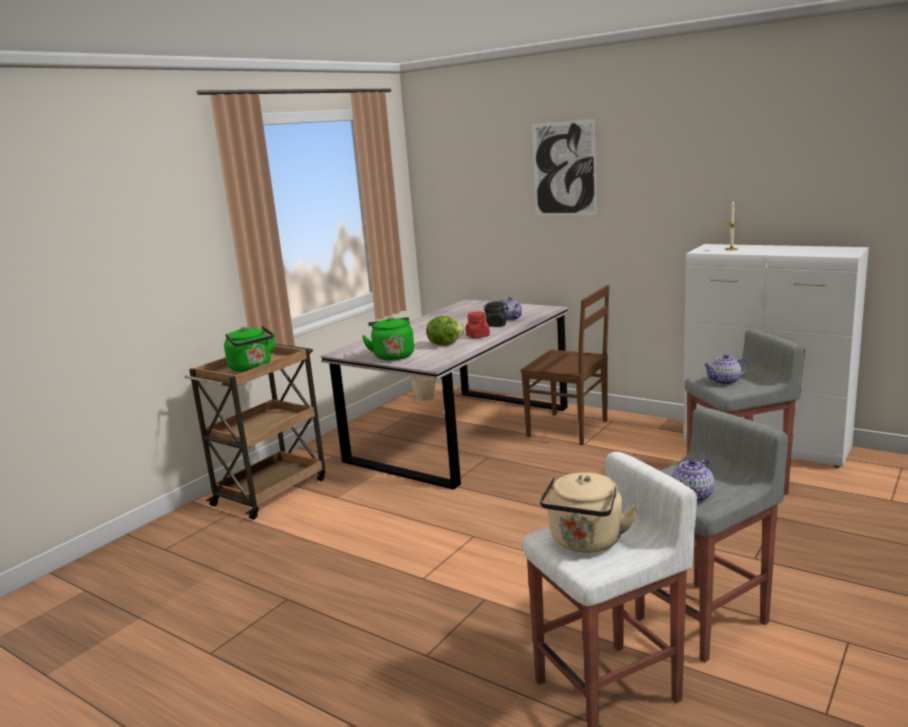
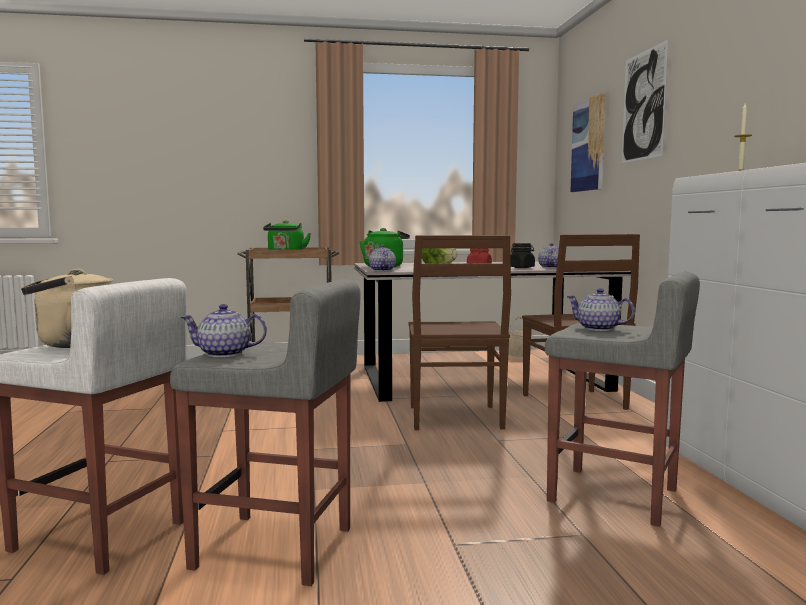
camera: 45 degrees right, 10 degrees down
(430, 364) = (382, 270): none -> teapot
(477, 192) = (588, 145): none -> picture
(541, 478) = (455, 418): none -> brown chair

